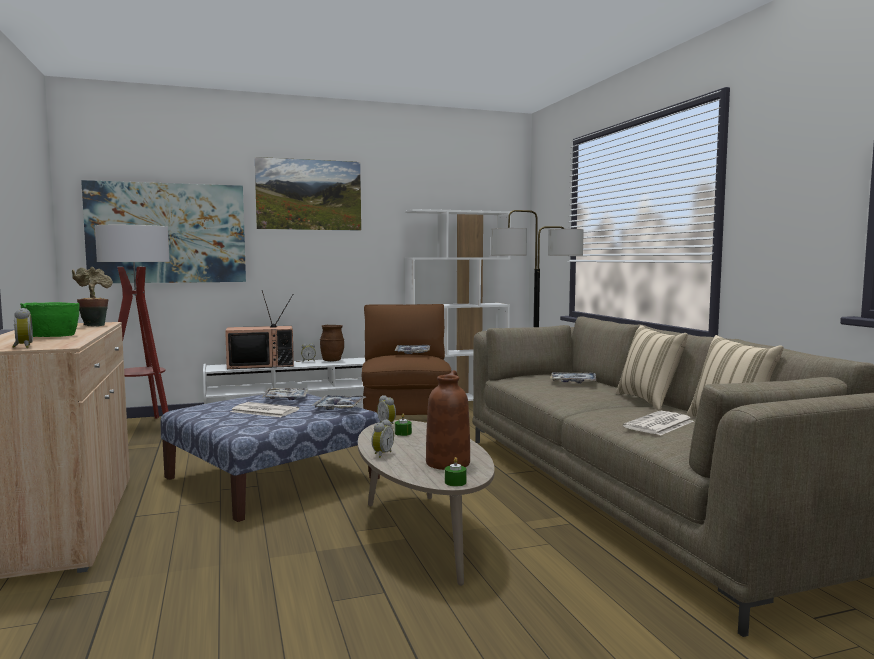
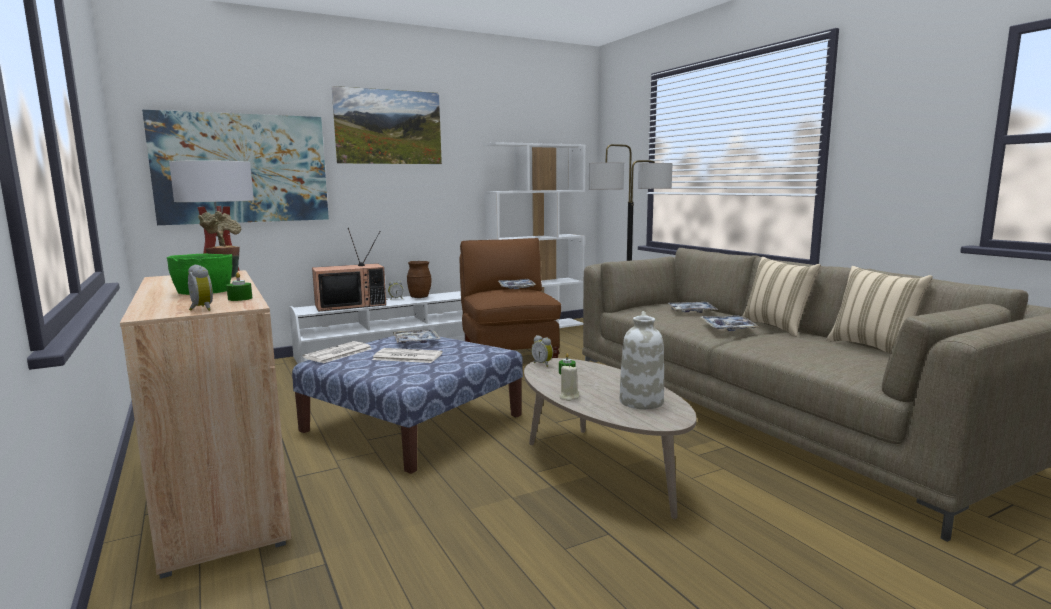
camera: 10 degrees left, 5 degrees up
(339, 407) = (480, 348): tray -> tray (728, 328)
(381, 454) = (569, 397): alarm clock -> beige candle
(447, 463) = (641, 401): brown vase -> white vase
(455, 482) = (669, 422): green candle -> green candle (240, 298)
(659, 424) = (816, 351): newspaper -> newspaper (338, 353)

